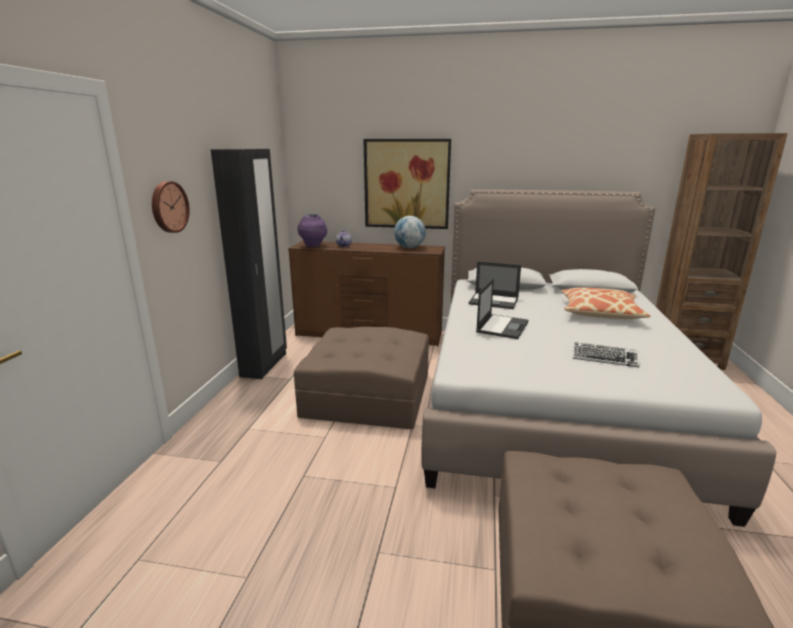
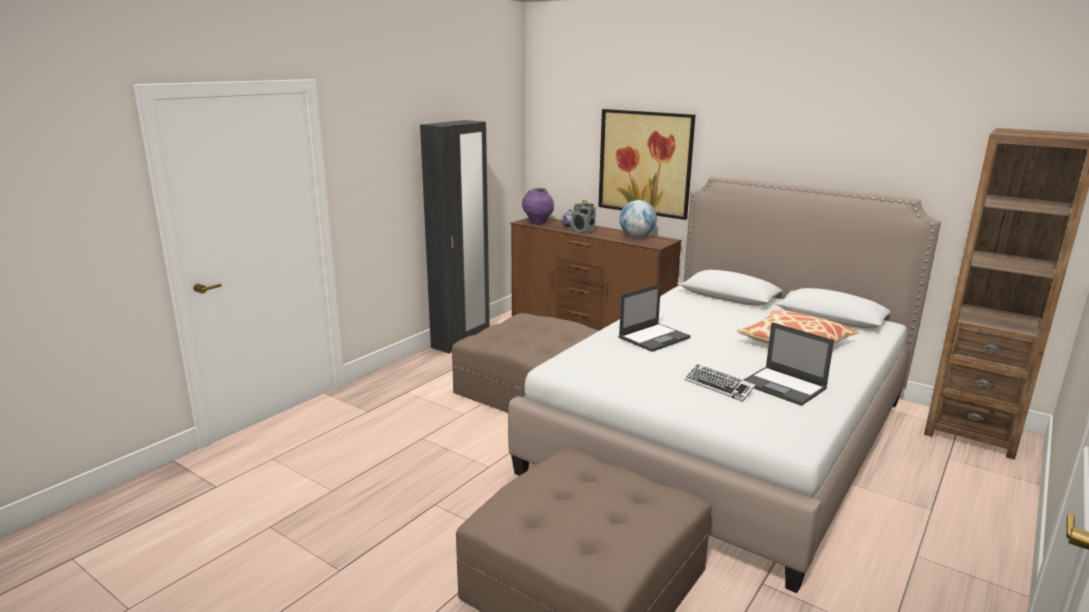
camera: 25 degrees right, 0 degrees up
(168, 207) = (366, 179): wall clock -> none
(360, 248) = (583, 231): none -> radio
(494, 301) = (688, 311): laptop -> laptop (784, 386)

